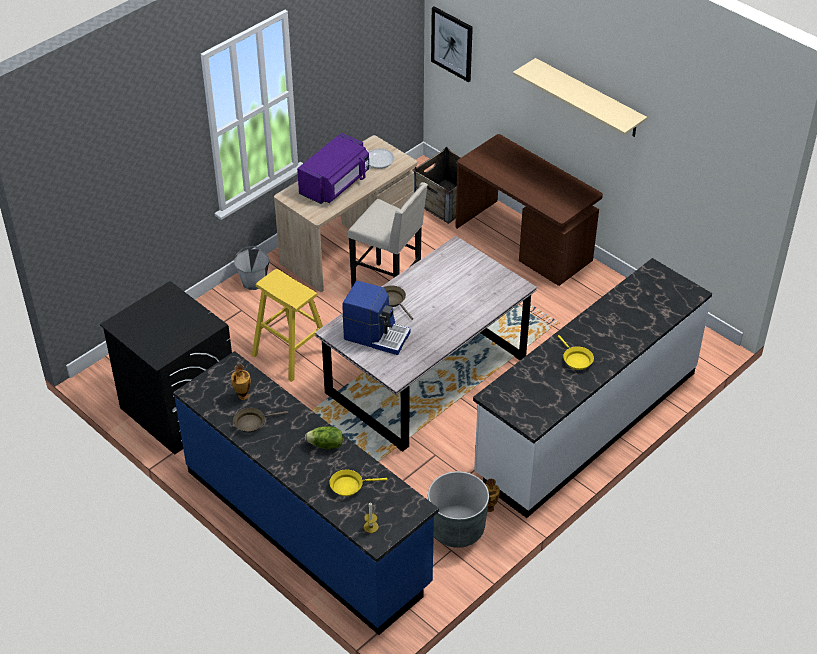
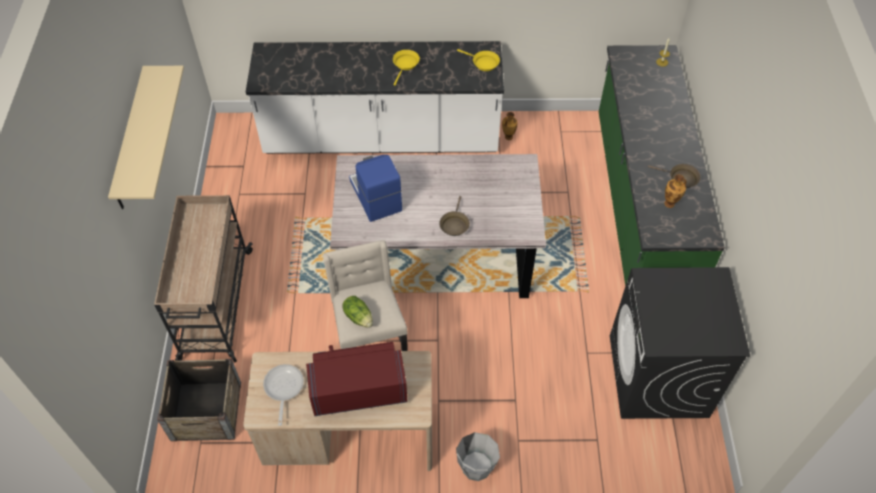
camera: 135 degrees left, 10 degrees up
(291, 352) = (518, 356): yellow stool -> none
(307, 527) = (639, 209): blue counter -> green counter
(325, 445) = (641, 127): lettuce -> lettuce (359, 317)
(336, 185) = (358, 388): purple microwave -> red microwave
(349, 486) = (651, 92): yellow frying pan -> yellow frying pan (483, 63)
(376, 335) = (501, 205): coffee machine -> coffee machine (375, 196)
(452, 43) = (90, 354): picture -> none
(457, 528) = (543, 140): grey planter -> none
(524, 243) = (215, 306): brown desk -> beige cart

